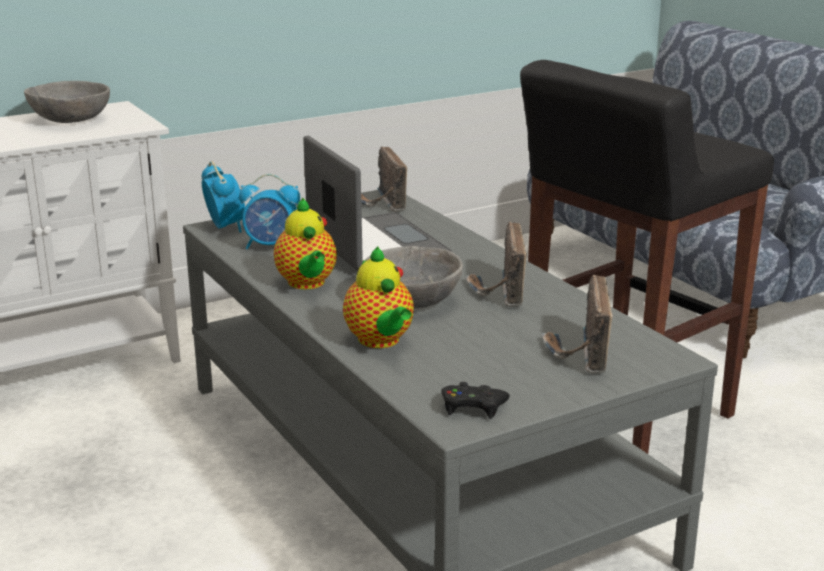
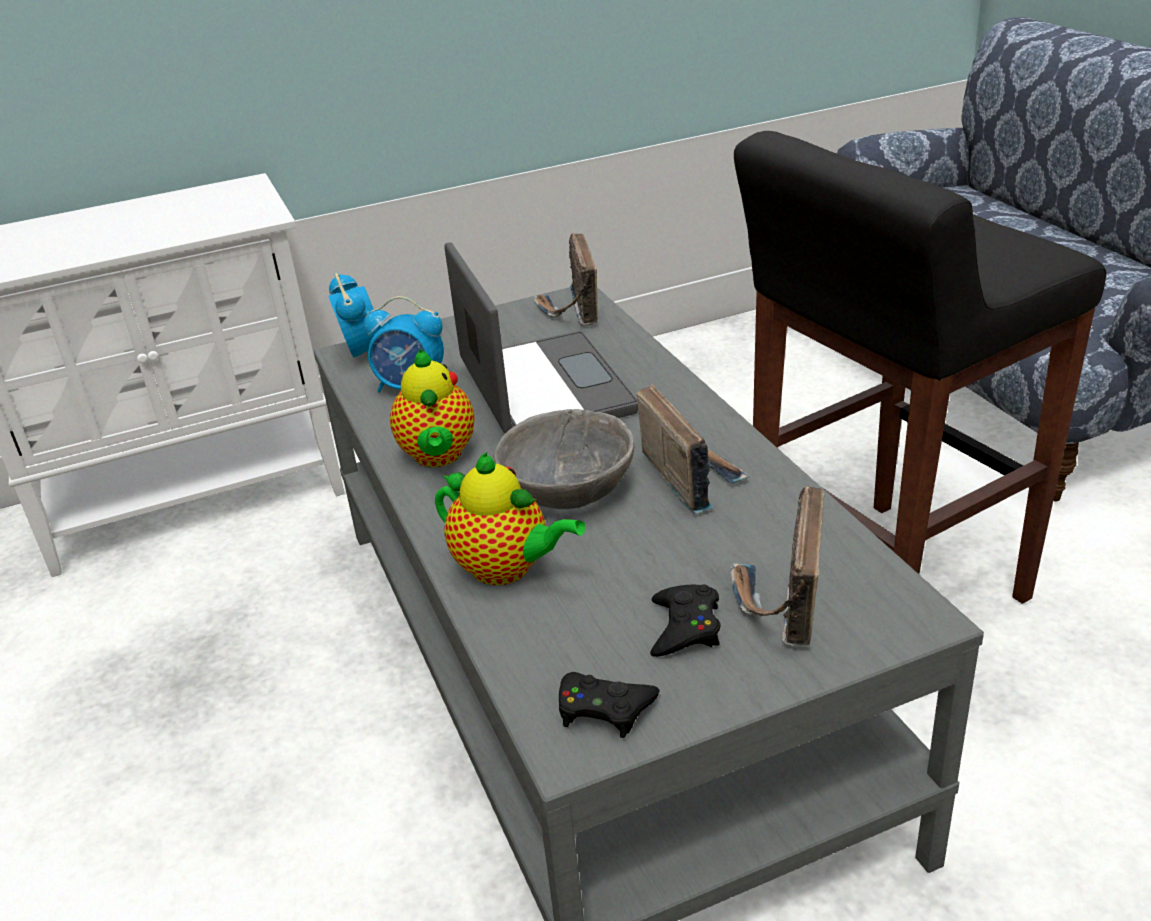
camera: 10 degrees right, 10 degrees up
(70, 119) = (182, 207): grey bowl -> none
(380, 341) = (507, 569): teapot -> teapot turned 45 degrees counterclockwise
(499, 291) = (690, 475): radio -> radio turned 150 degrees clockwise
(517, 367) = (685, 627): none -> black game controller

